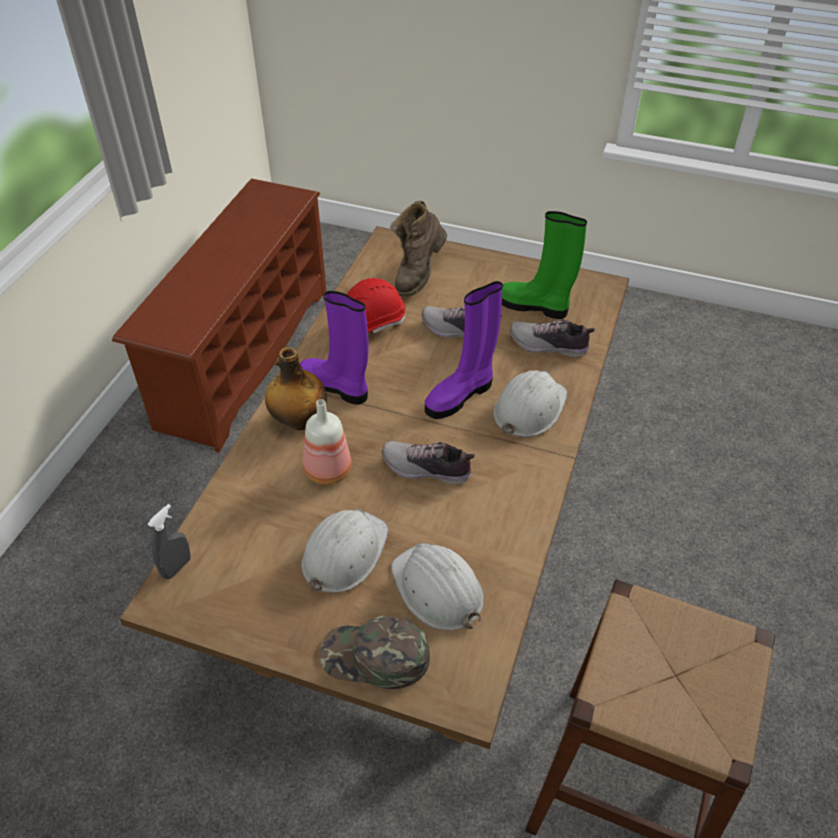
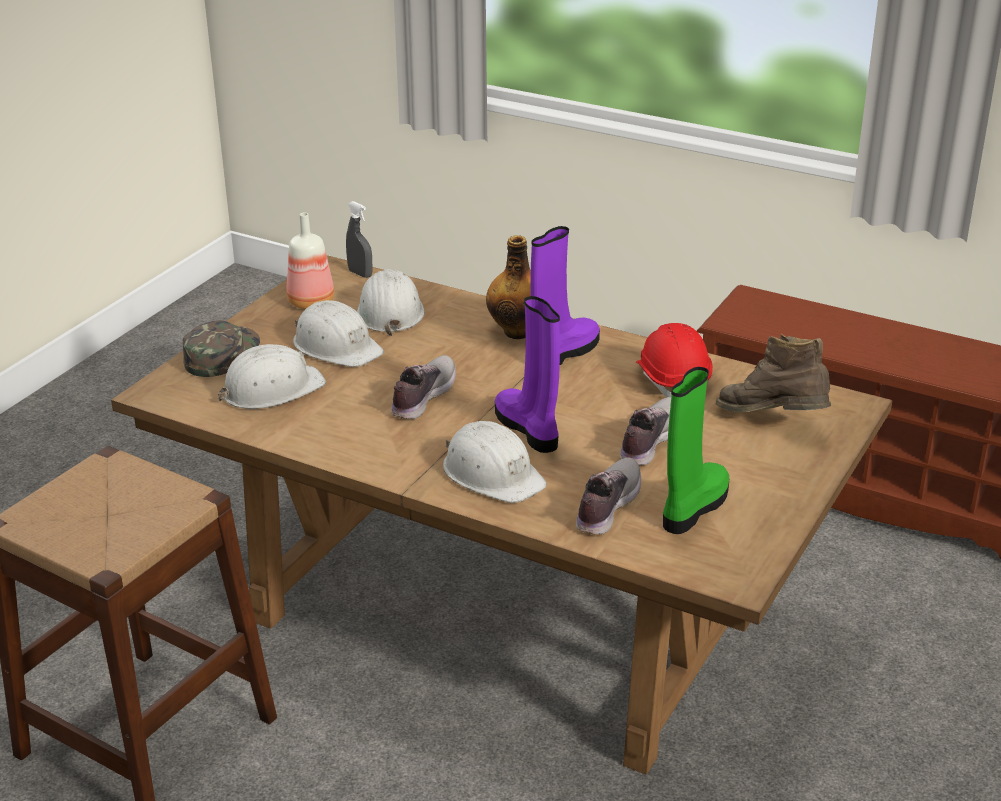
camera: 100 degrees right, 15 degrees down
(266, 523) = (389, 312): none -> white hard hat
(327, 471) = (441, 343): bottle -> bottle (310, 302)

